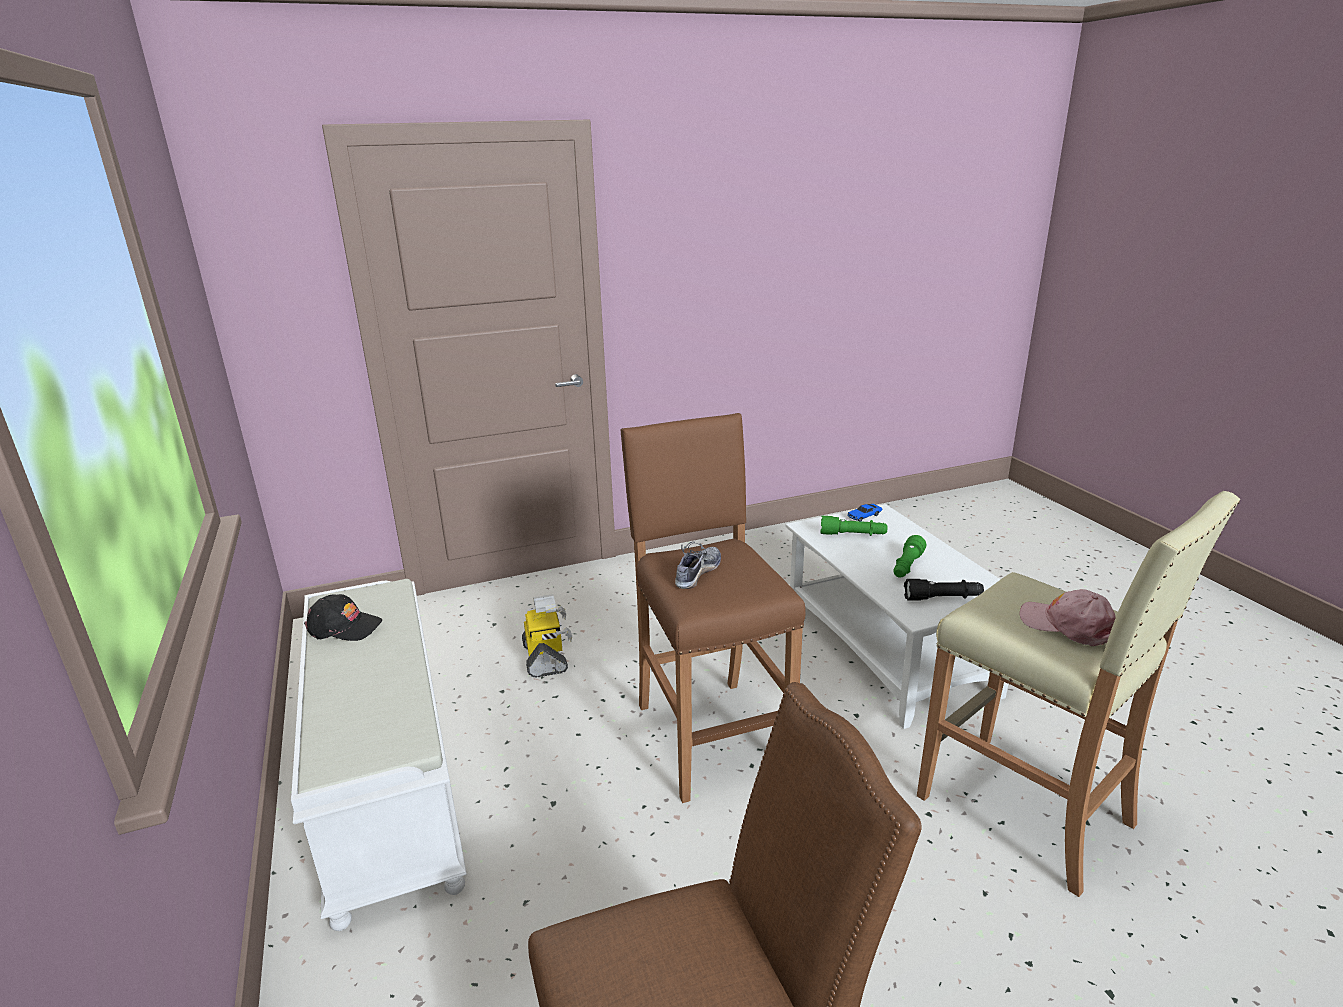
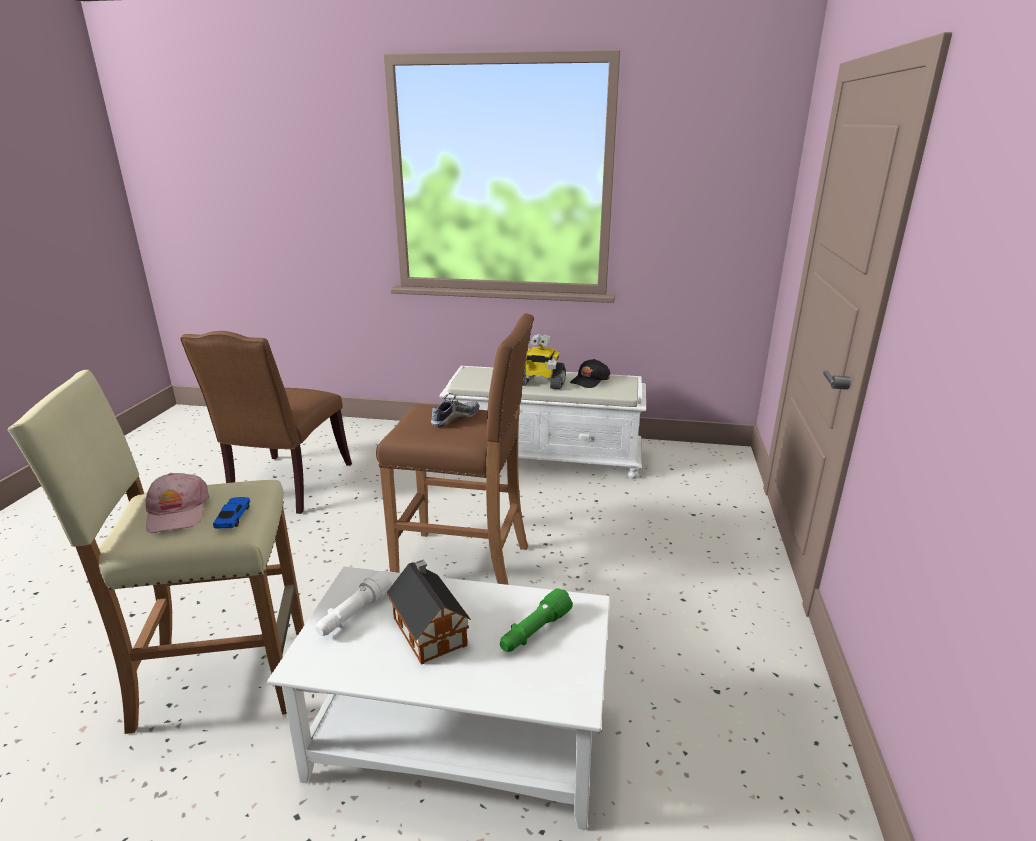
camera: 120 degrees right, 0 degrees up
(546, 658) = (623, 525): toy robot -> toy robot (540, 383)
(697, 573) = (455, 418): shoe -> shoe turned 105 degrees counterclockwise
(864, 516) = (576, 674): toy car -> toy car (233, 517)
(907, 566) = (429, 629): green flashlight -> toy house
(943, 598) = (354, 614): black flashlight -> white flashlight
(1067, 625) = (177, 512): pink cap -> pink cap turned 90 degrees clockwise

